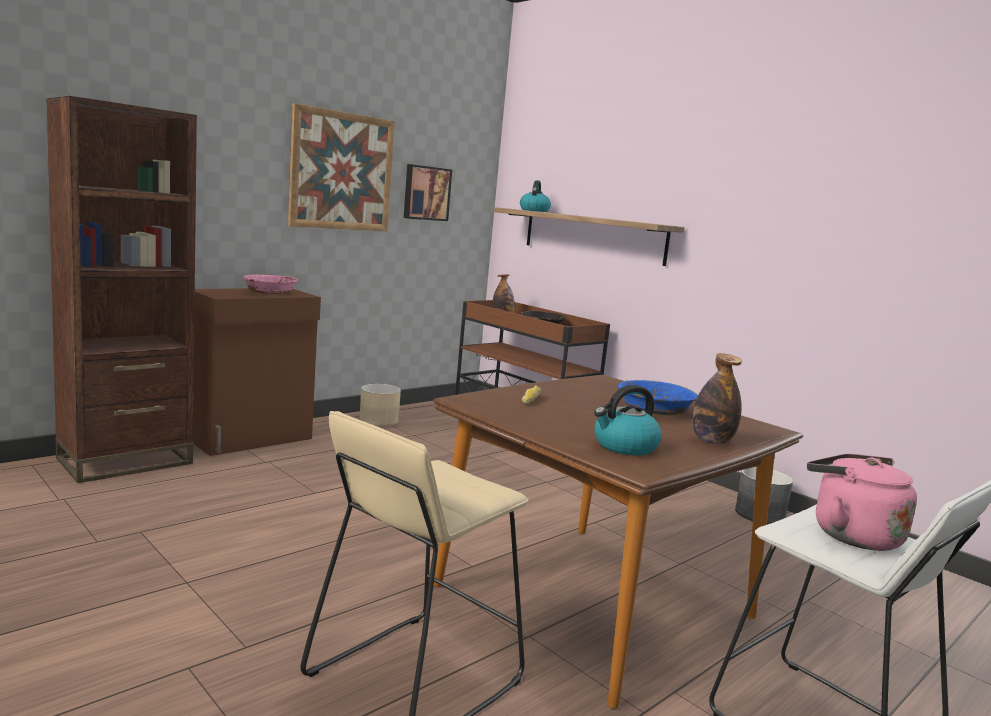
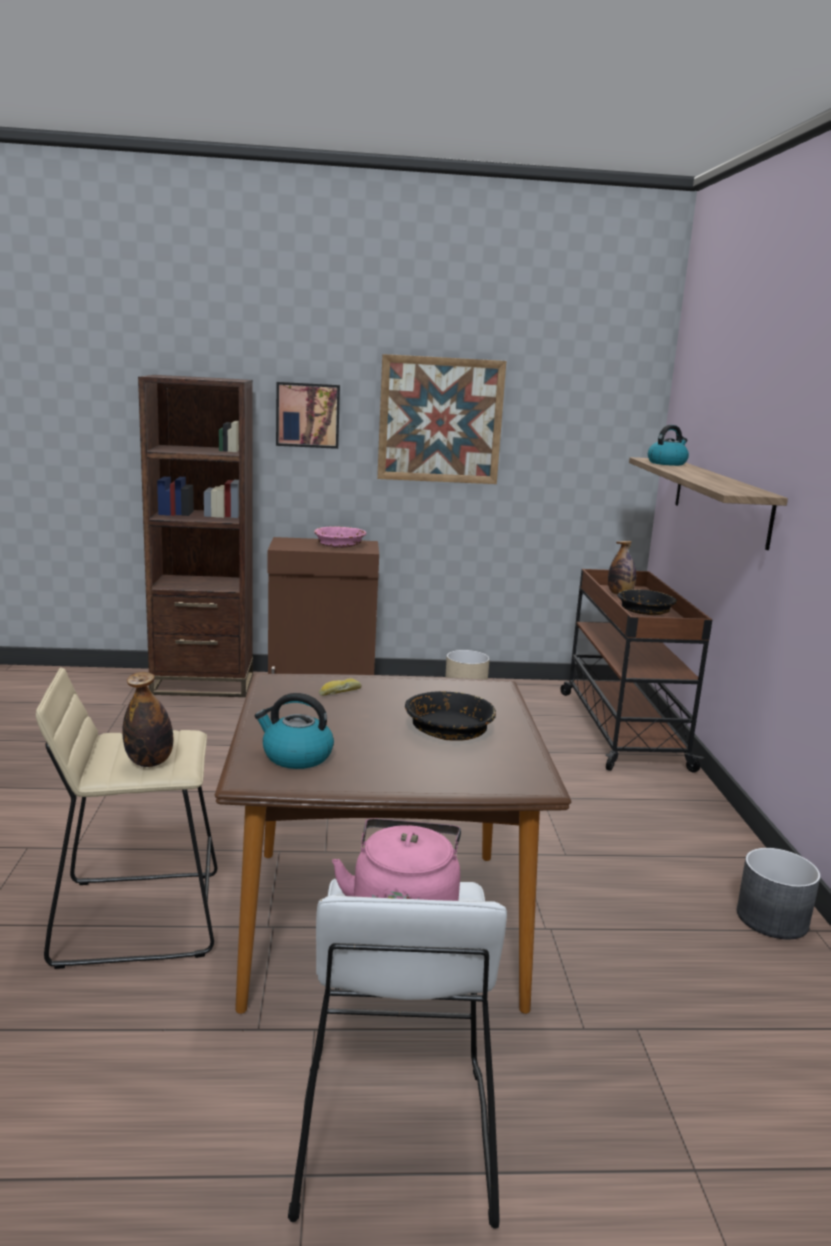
camera: 40 degrees right, 5 degrees up
(426, 193) = (553, 440): picture -> picture (308, 415)
(655, 410) = (449, 731): blue bowl -> black bowl
(711, 441) = (409, 776): bottle -> bottle (149, 762)

